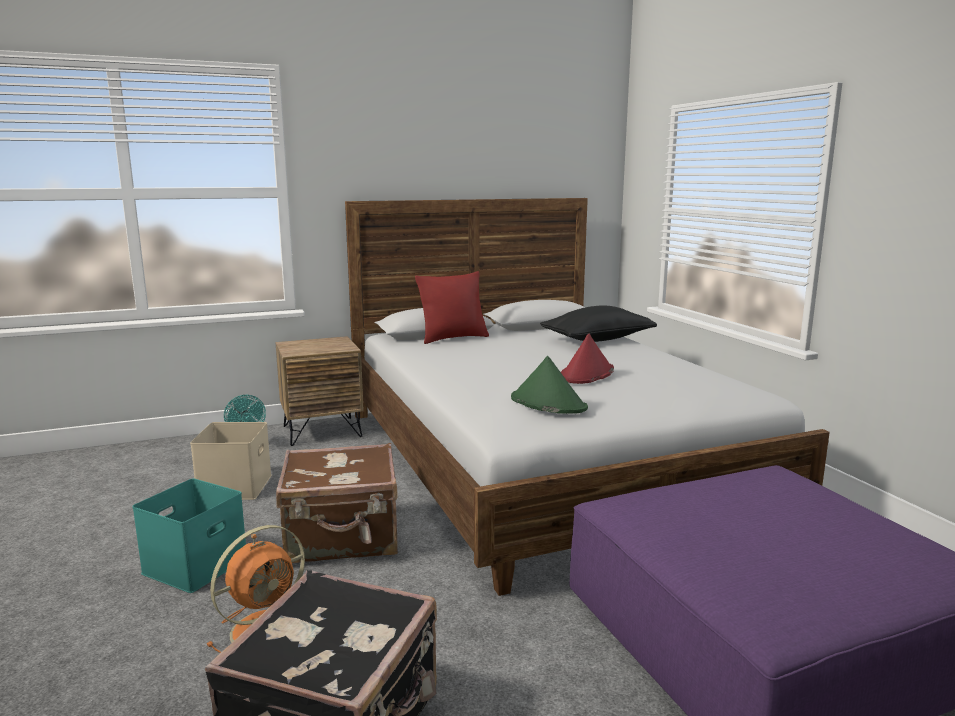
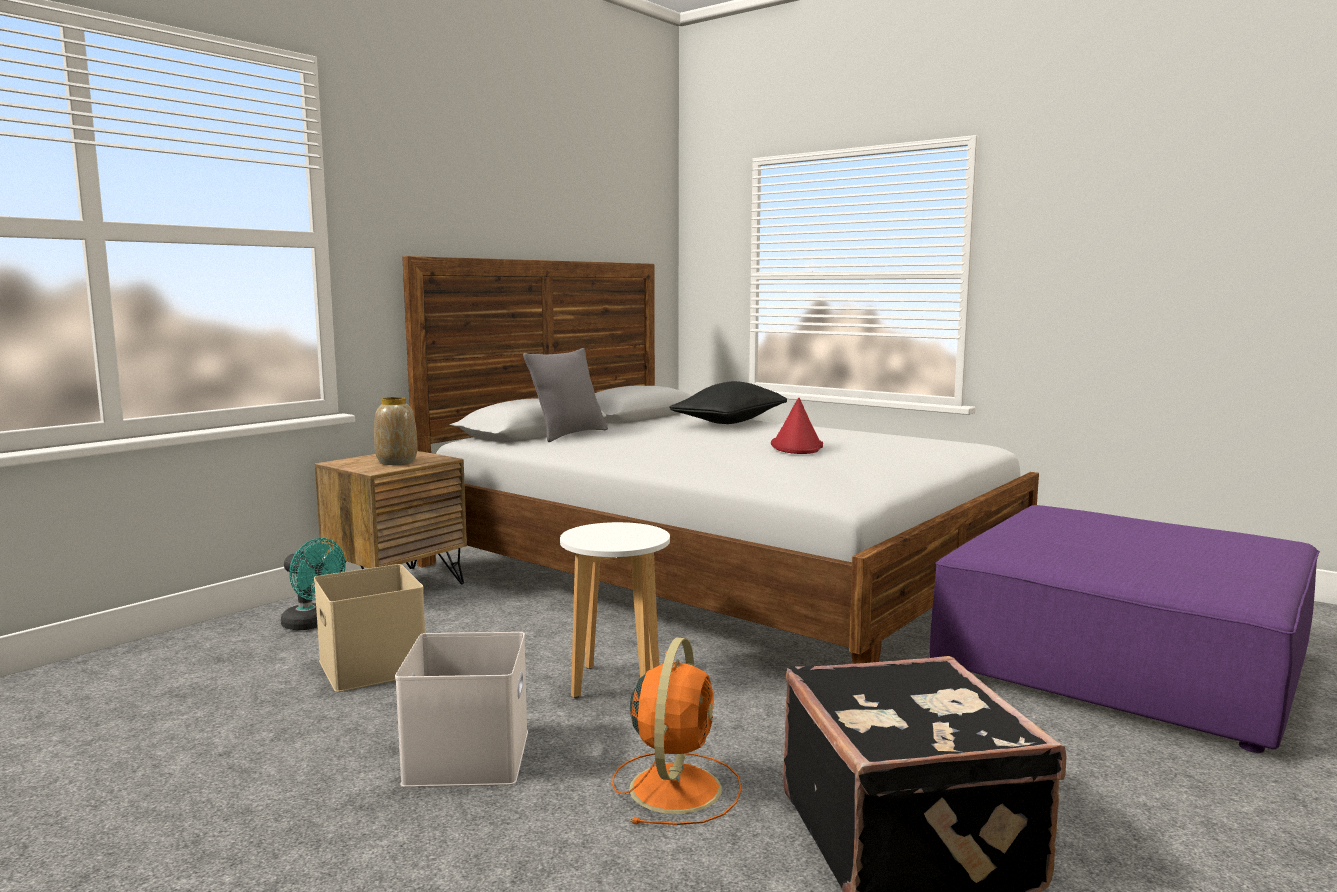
camera: 30 degrees left, 5 degrees down
(195, 564) = (465, 755): turquoise storage box -> white storage box
(317, 347) = (396, 462): none -> vase
(343, 538) = (616, 683): brown suitcase -> white stool
(453, 338) = (569, 434): red pillow -> grey pillow
(547, 403) = (827, 468): green hat -> none

